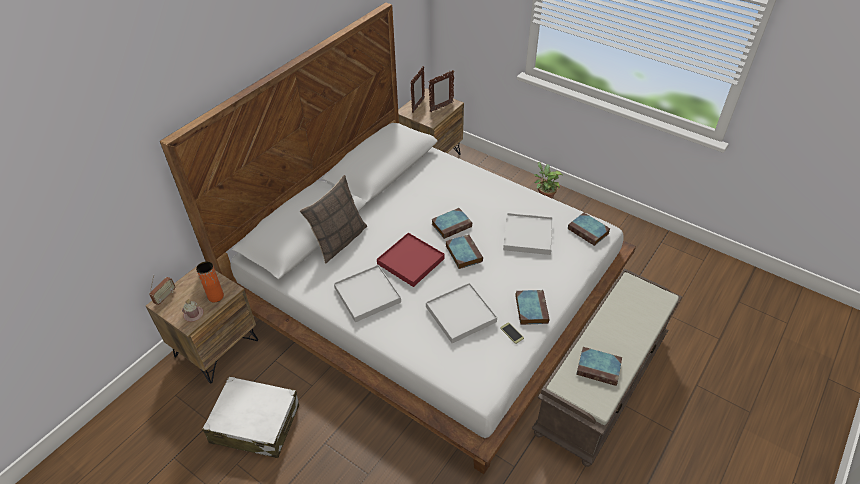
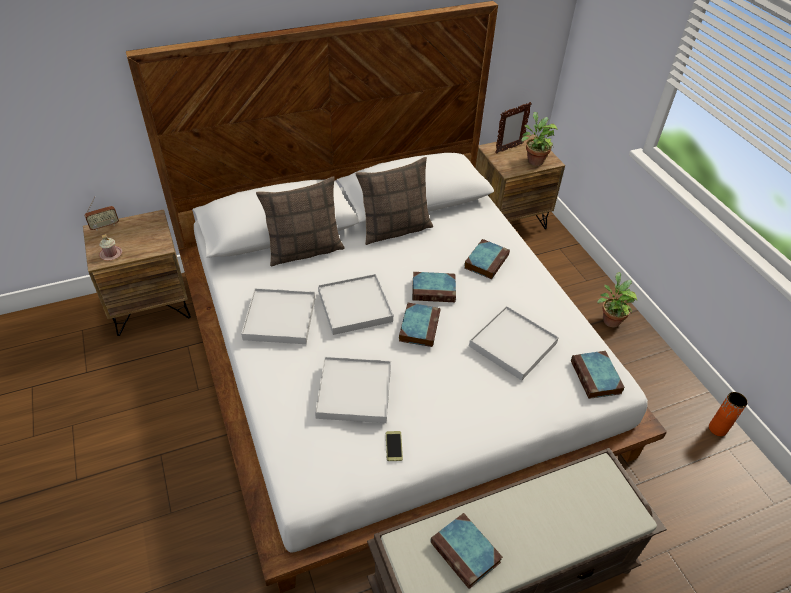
camera: 30 degrees right, 0 degrees up
(216, 296) = (144, 247): orange vase -> orange vase (717, 429)
(255, 424) = (119, 397): white suitcase -> none
(389, 196) = (395, 229): none -> pillow
(410, 261) = (355, 306): red tray -> white tray
(441, 107) = (533, 160): picture frame -> potted plant
(531, 308) = (442, 430): book -> book (486, 261)

